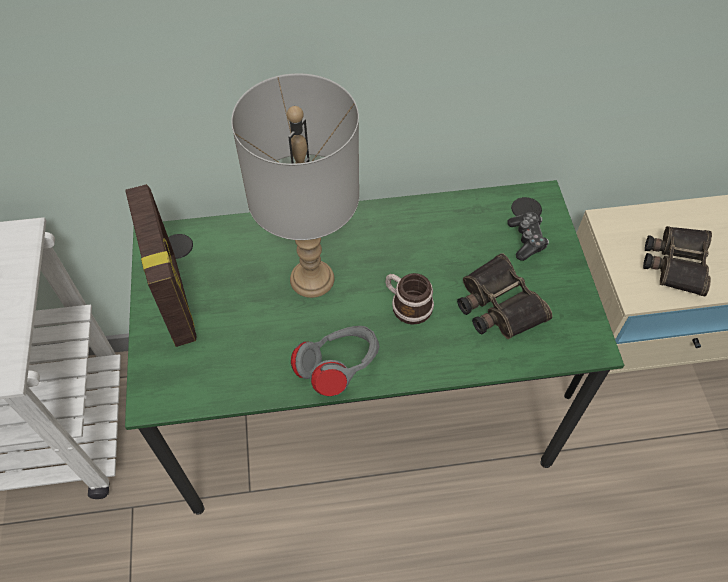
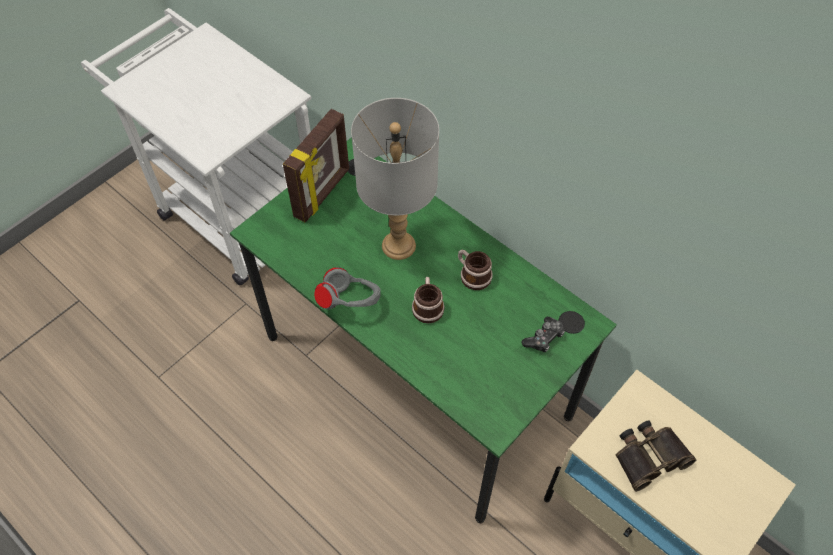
camera: 50 degrees right, 0 degrees up
(406, 243) = (472, 274): none -> mug
(497, 305) = (475, 354): binoculars -> none

